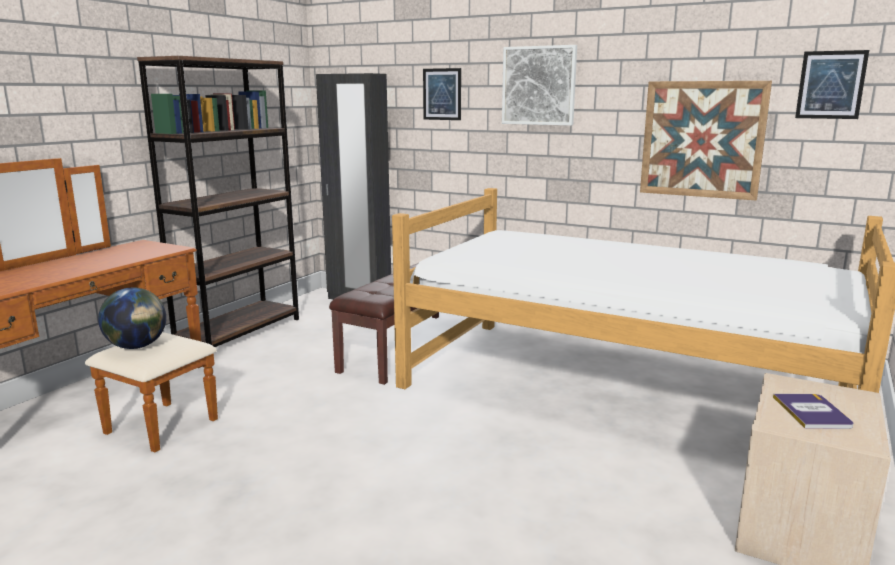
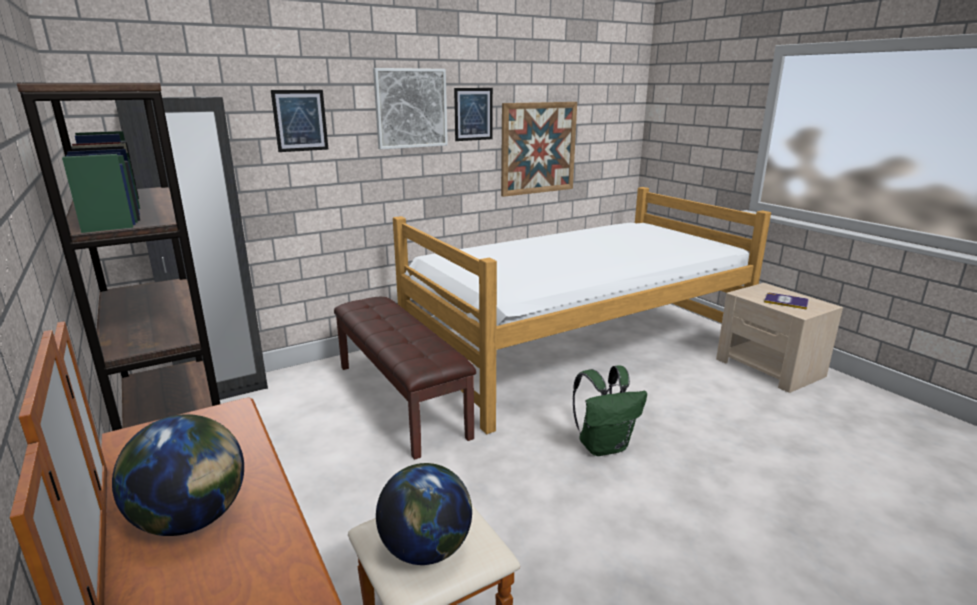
camera: 60 degrees left, 5 degrees up
(72, 264) = (192, 519): none -> globe
(433, 440) = (604, 446): none -> green backpack
(831, 85) = (603, 104): picture -> picture (473, 114)

